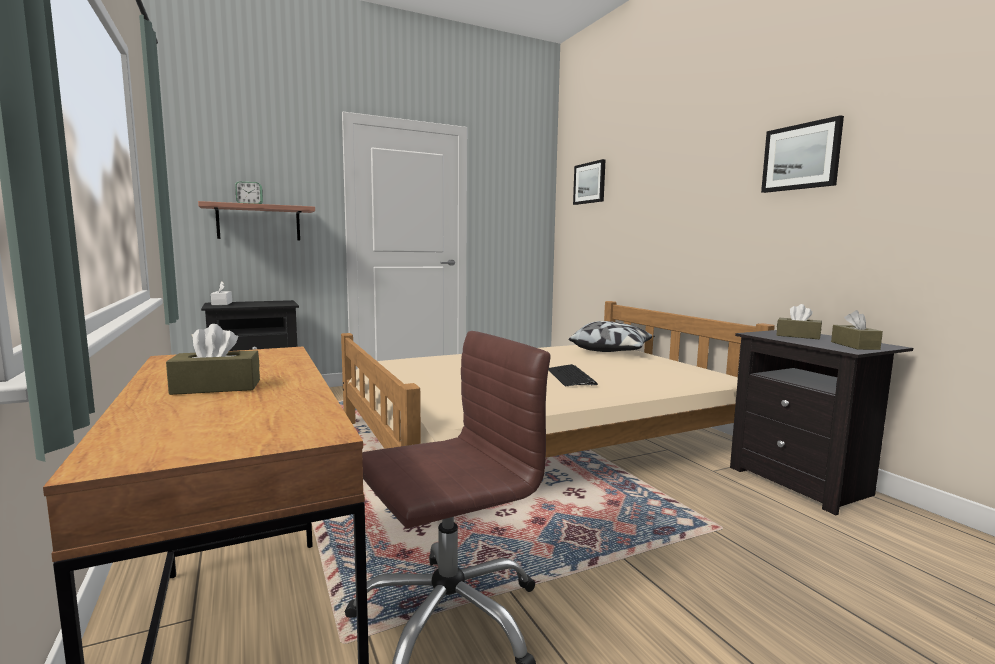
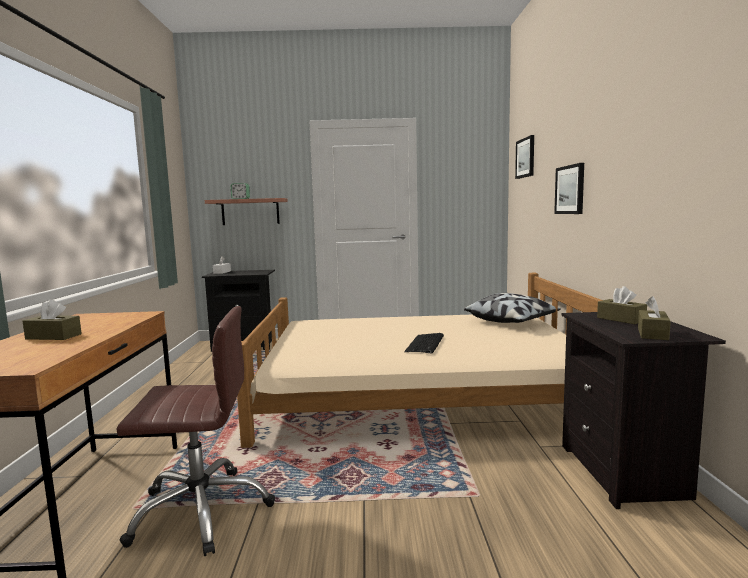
camera: 25 degrees right, 0 degrees up
(801, 157) = (651, 128): picture -> picture (570, 189)

